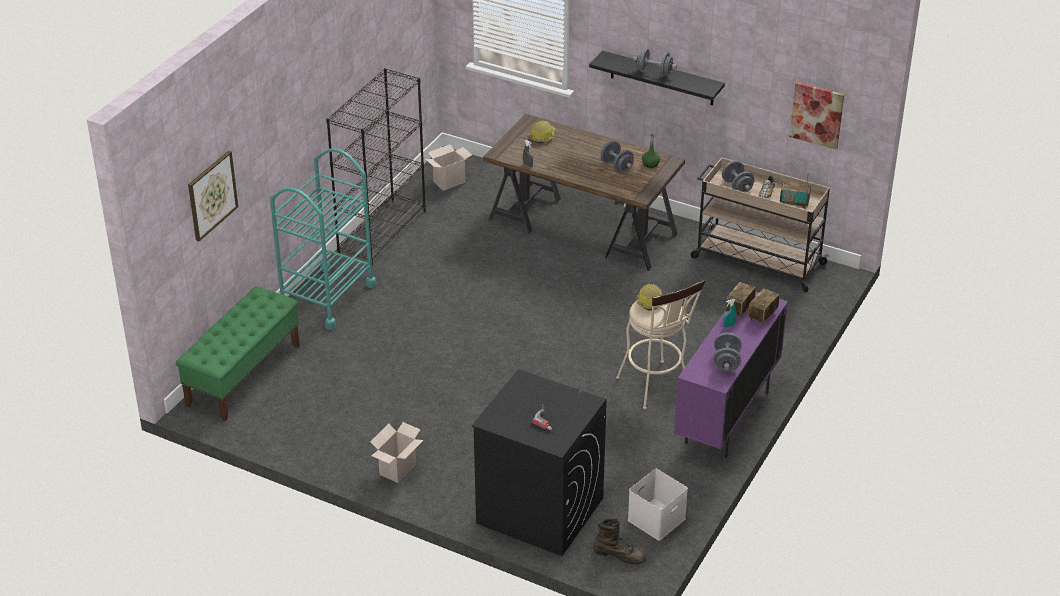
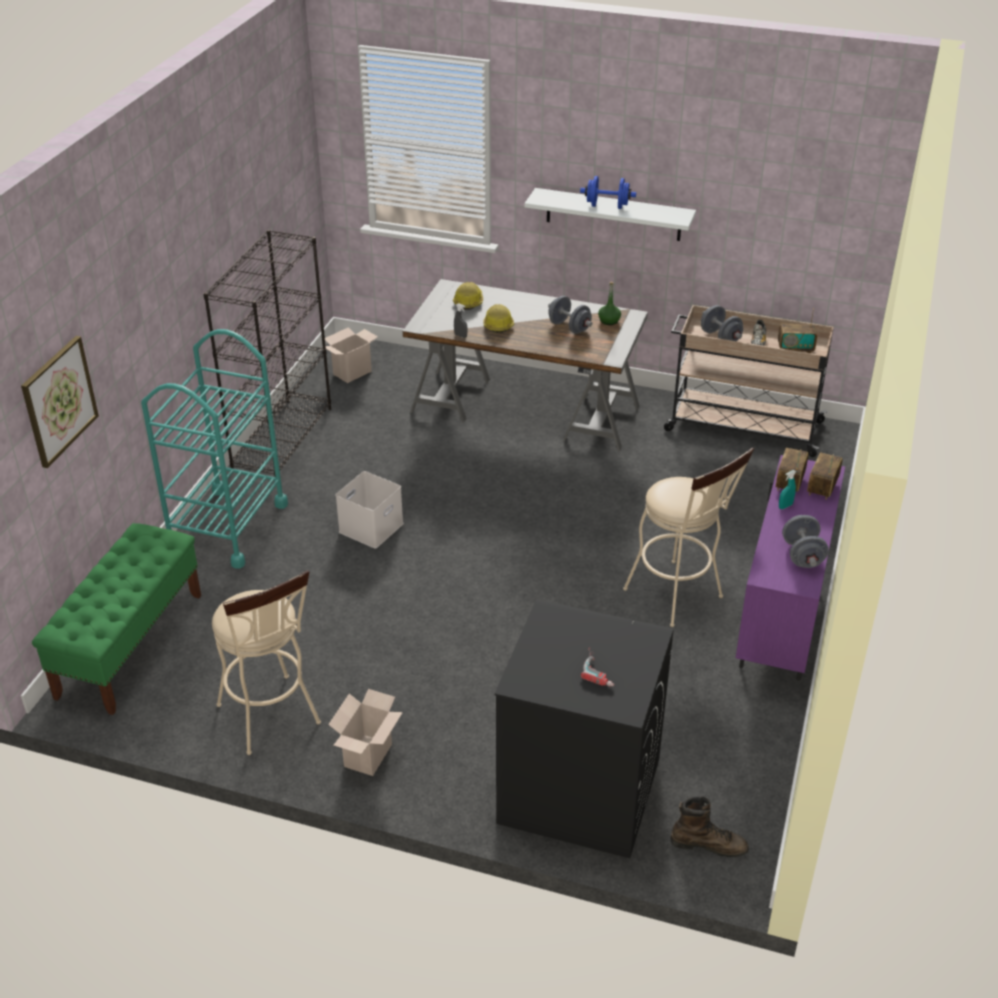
camera: 10 degrees left, 0 degrees up
(335, 438) = (272, 719): none -> beige stool
(583, 227) = (525, 408): brown desk -> grey desk
(650, 301) = (670, 485): hard hat -> hard hat (498, 324)
(654, 73) = (607, 206): grey dumbbell -> blue dumbbell
(656, 520) = (741, 784): white storage box -> white storage box (371, 529)
(662, 78) = (613, 214): black shelf -> white shelf
(817, 115) = (817, 237): picture -> none

